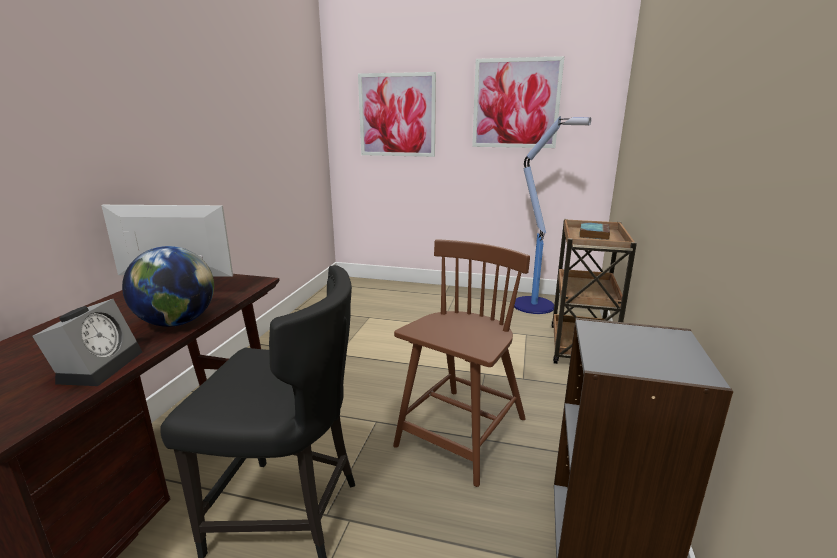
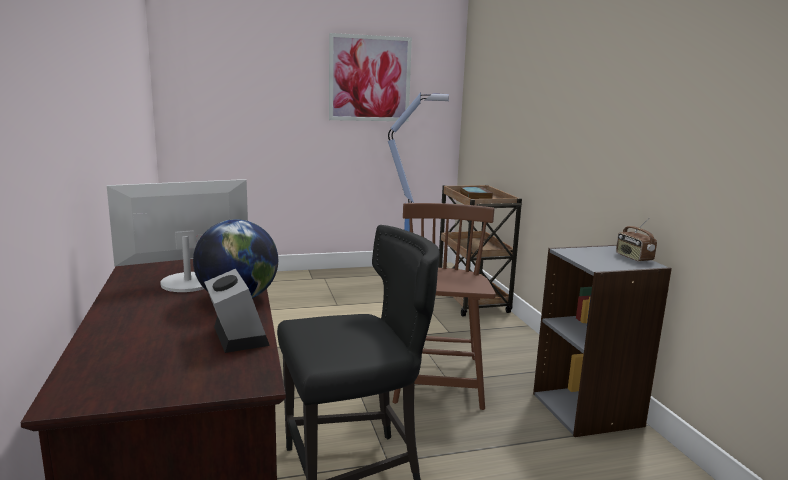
camera: 30 degrees left, 5 degrees down
(397, 115) = (244, 86): picture -> none
(687, 357) = (633, 257): none -> radio

